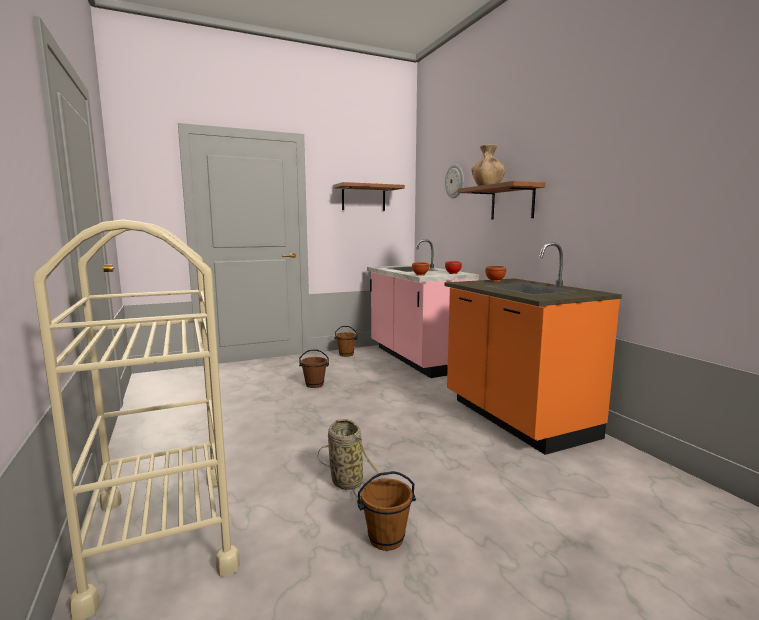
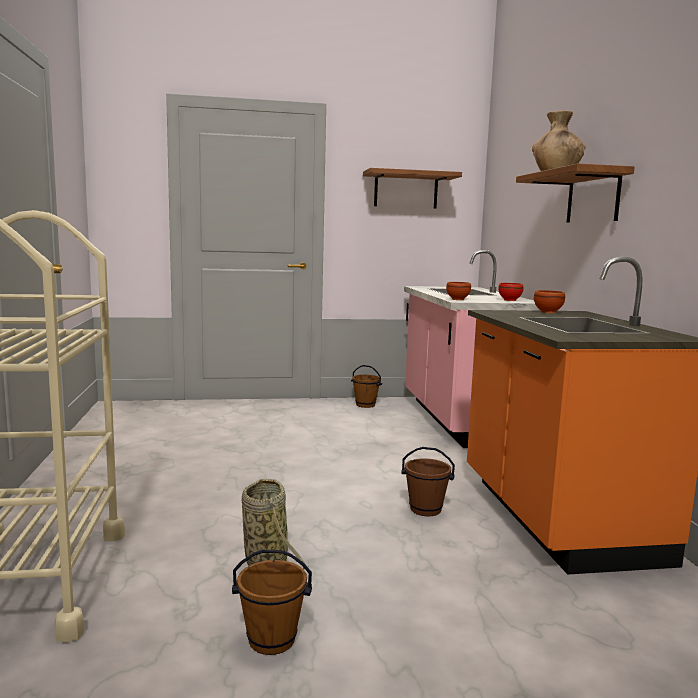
camera: 15 degrees right, 0 degrees up
(314, 385) = (300, 438): brown bucket -> brown bucket (425, 509)
(455, 181) = (528, 166): wall clock -> none

